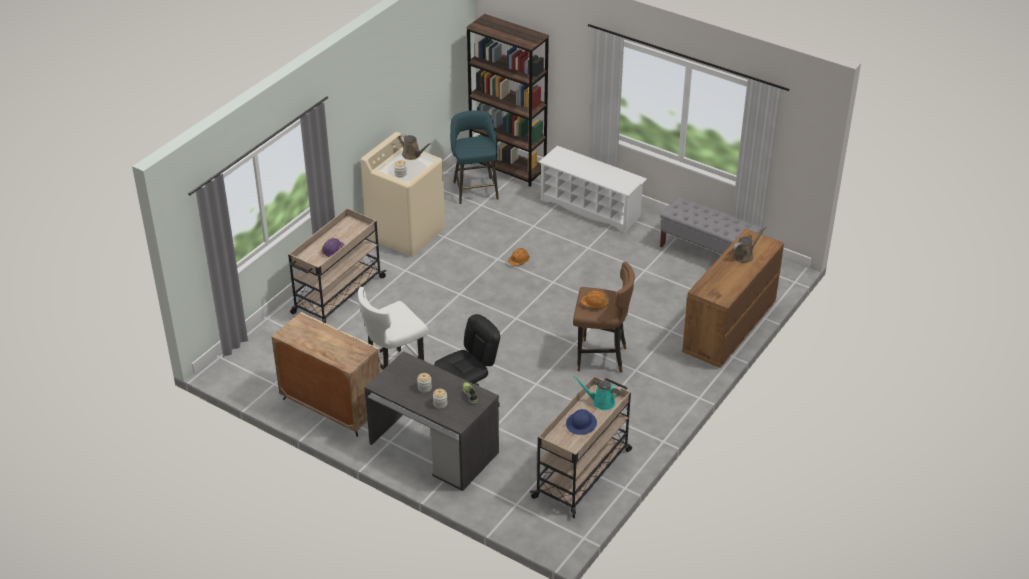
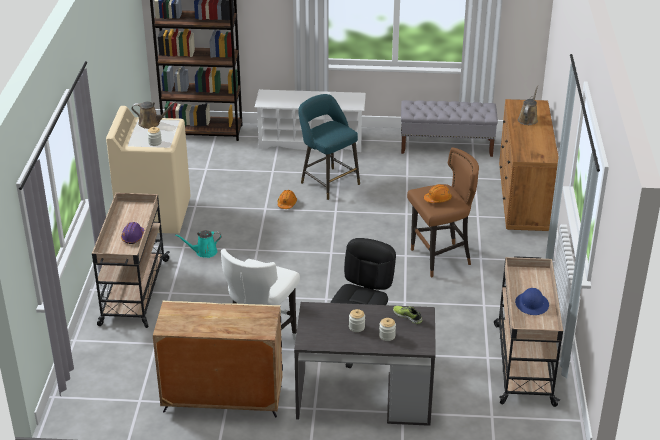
camera: 30 degrees left, 5 degrees down
(475, 189) = (188, 157): turquoise stool -> turquoise stool (328, 182)
(601, 402) = (529, 279): turquoise watering can -> turquoise watering can (204, 252)

